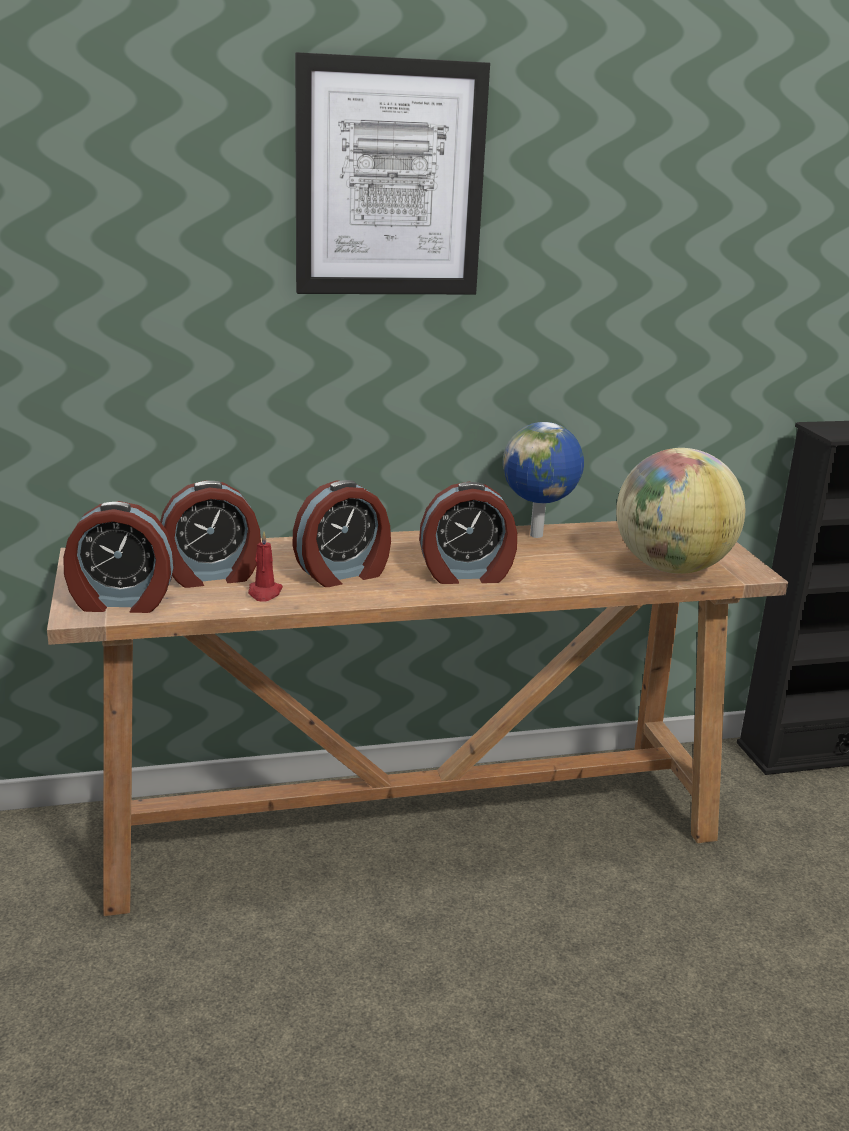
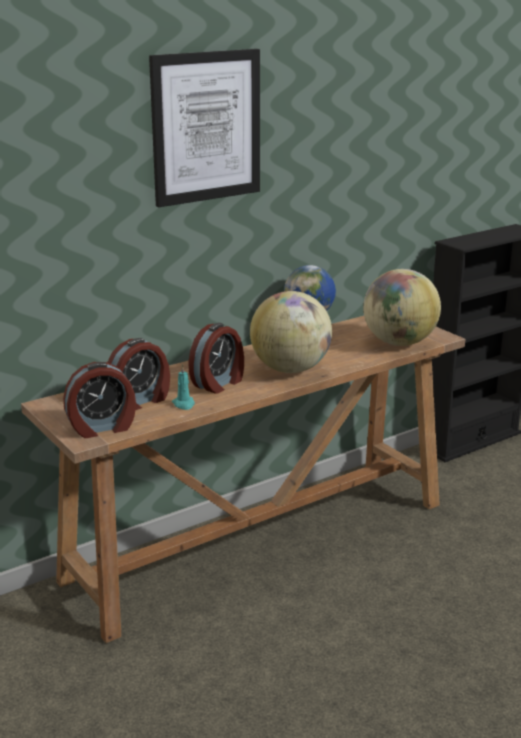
camera: 20 degrees left, 0 degrees up
(264, 593) = (184, 404): red candle -> turquoise candle
(466, 574) = (290, 369): alarm clock -> globe

